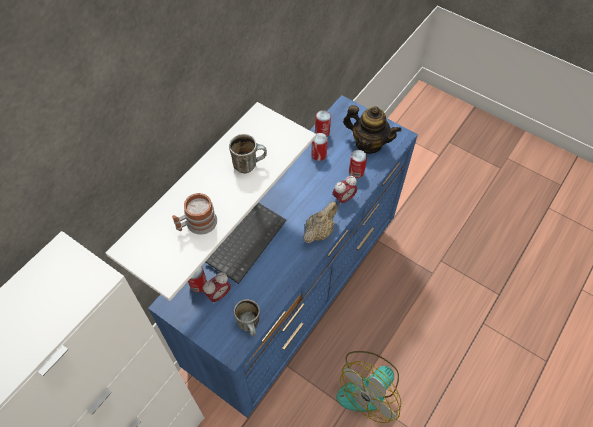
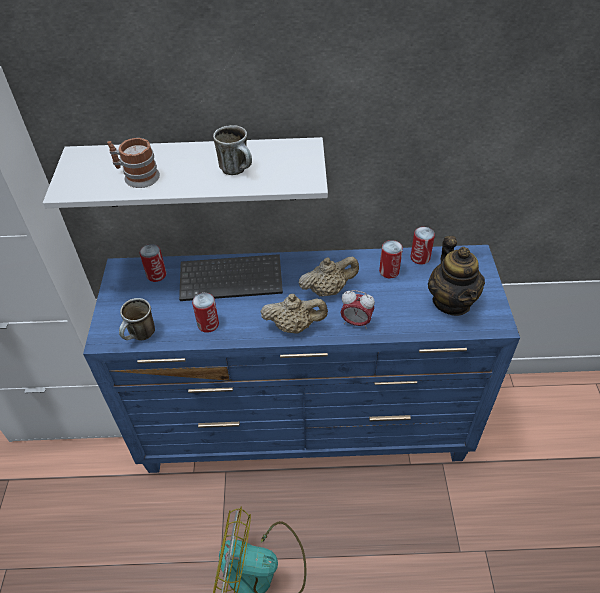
camera: 55 degrees right, 10 degrees down
(218, 295) = (156, 294): alarm clock -> none
(305, 195) = (328, 290): none -> beige teapot
(356, 172) = (402, 313): can -> can (208, 324)

